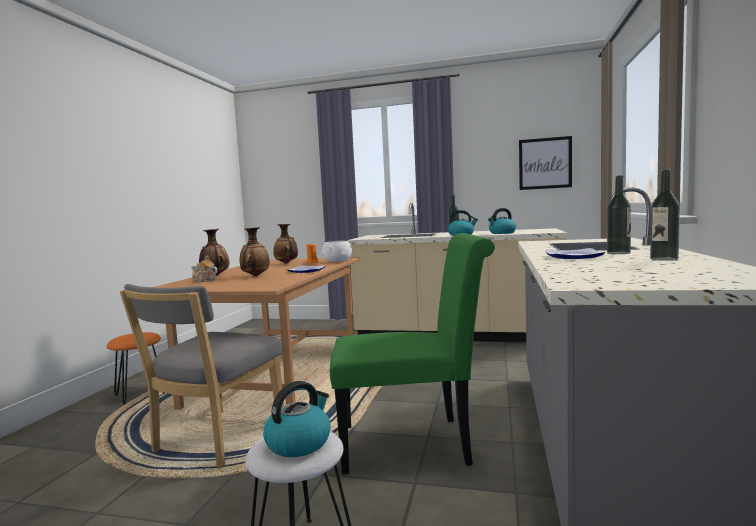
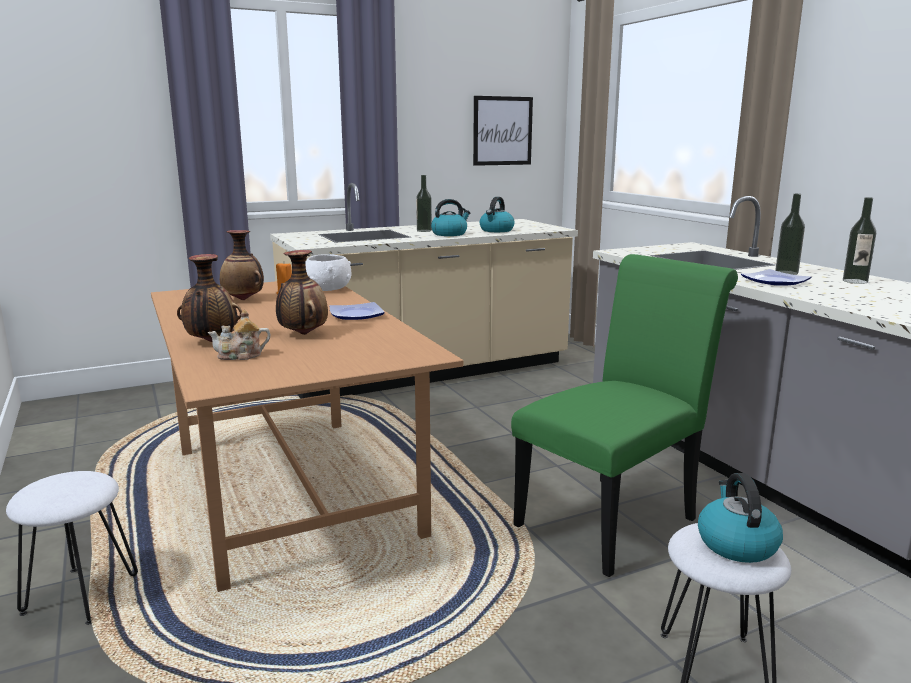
camera: 40 degrees left, 10 degrees up
(140, 394) = (80, 594): orange stool -> white stool
(216, 440) = (384, 606): grey chair -> none

